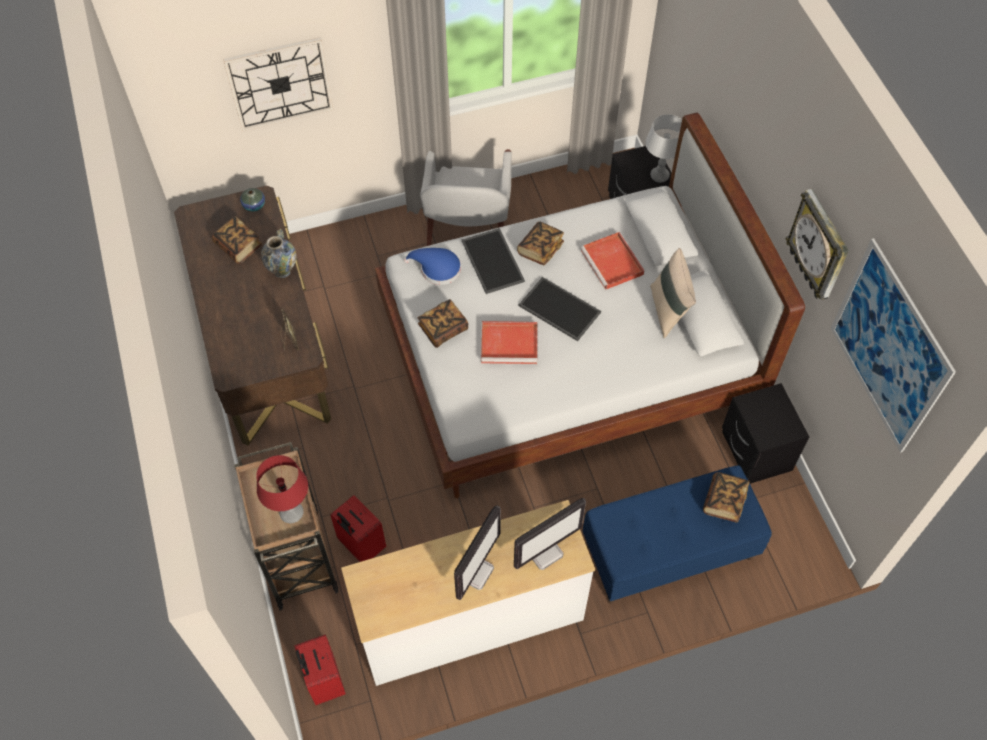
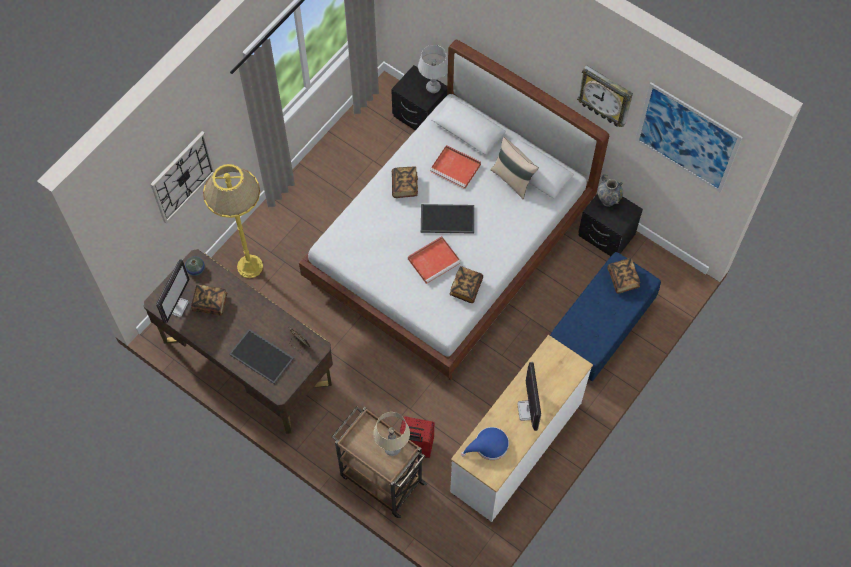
camera: 35 degrees left, 5 degrees up
(282, 271) = (254, 302): vase -> vase (608, 201)
(292, 513) = (392, 448): red table lamp -> beige table lamp
(323, 681) = (459, 541): red suitcase -> none
(346, 257) = (250, 266): none -> yellow floor lamp
(437, 269) = (350, 239): blue hat -> blue hat (488, 446)
(443, 329) = (385, 276): book -> book (466, 288)
(467, 234) = (320, 200): white armchair -> none
(494, 261) = (382, 212): tray -> tray (262, 356)
(544, 551) = (558, 373): monitor -> monitor (176, 305)

